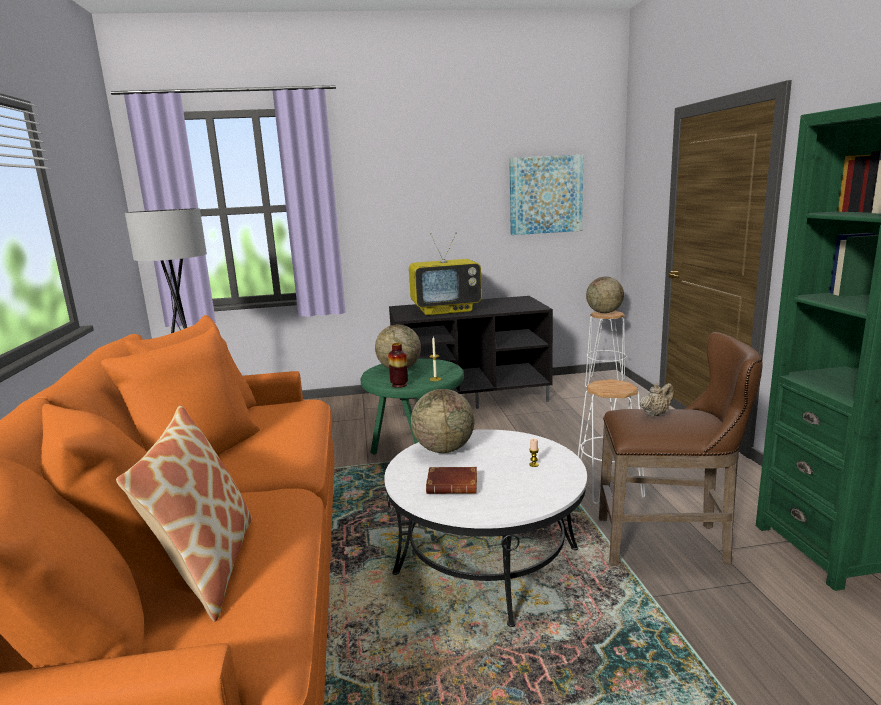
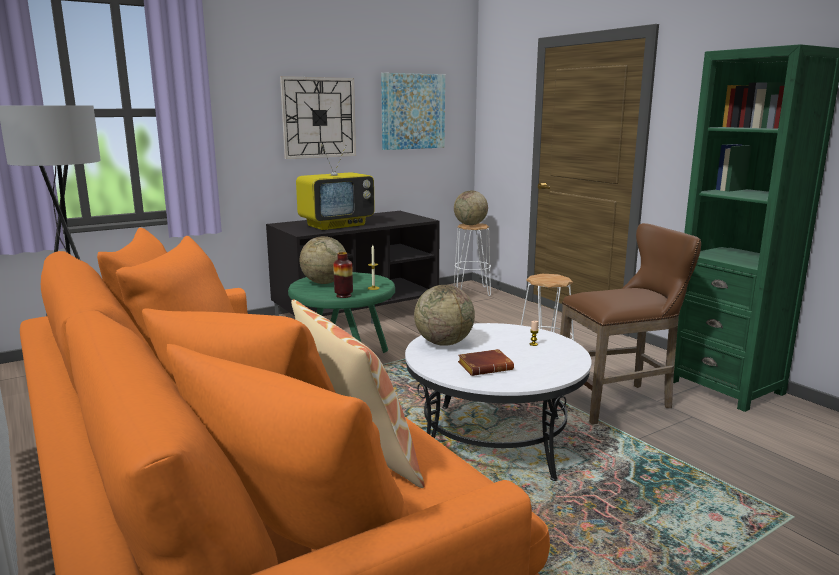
camera: 25 degrees left, 0 degrees up
(442, 206) = (319, 117): none -> wall clock
(655, 414) = (613, 292): beige teapot -> none

